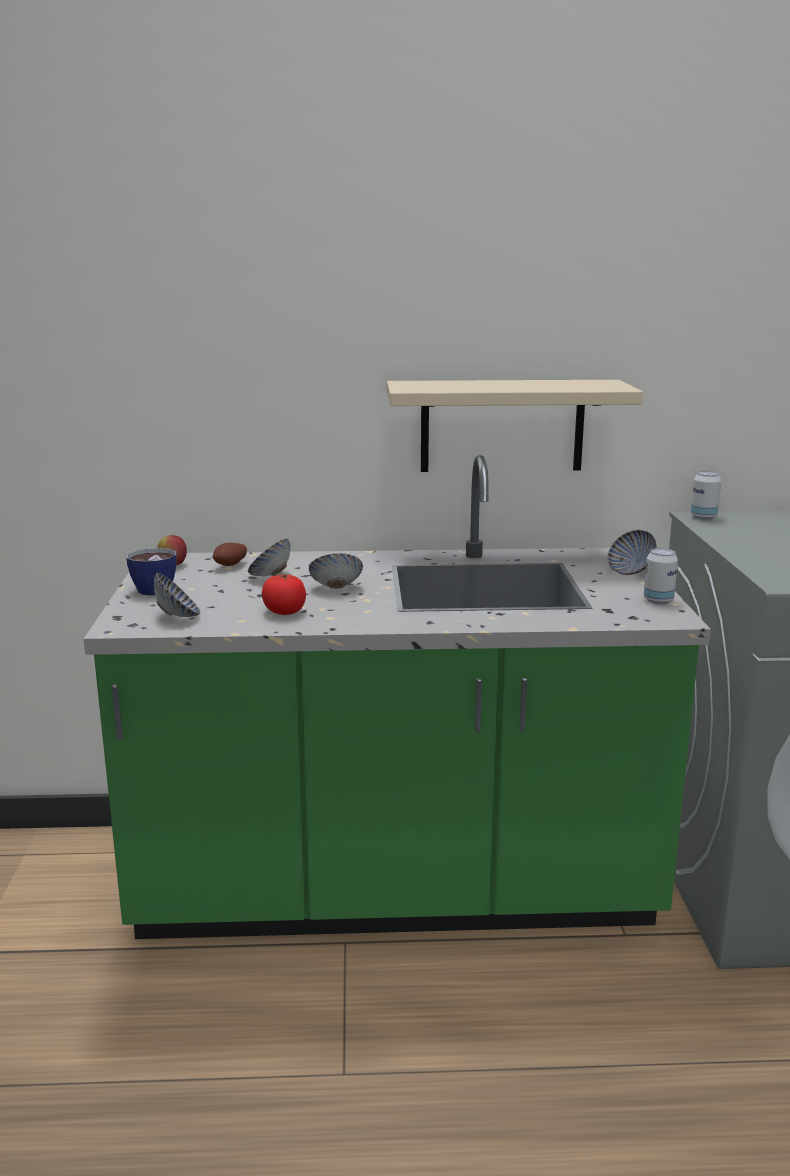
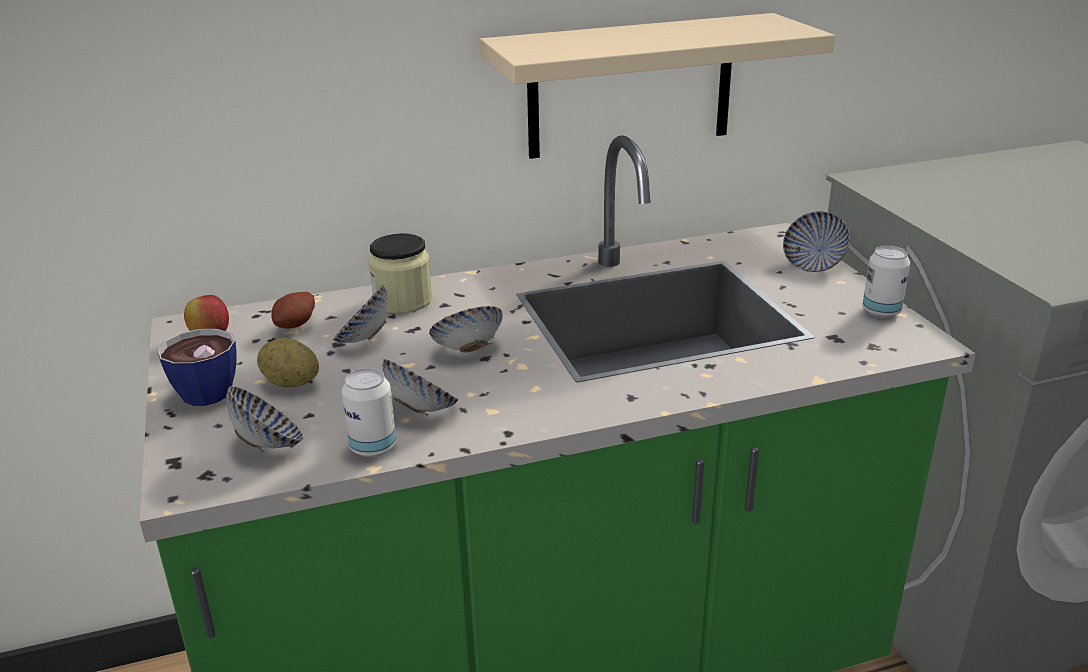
camera: 15 degrees left, 10 degrees up
(209, 591) = (291, 383): none -> potato
(284, 612) = (422, 409): tomato -> bowl
(310, 561) = (403, 301): none -> jar
(703, 517) = (872, 179): can -> can (373, 447)

